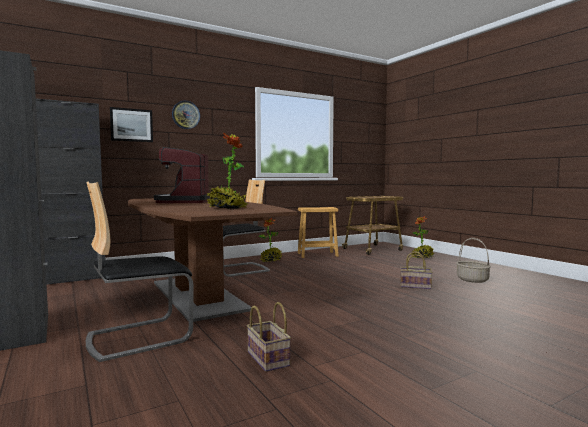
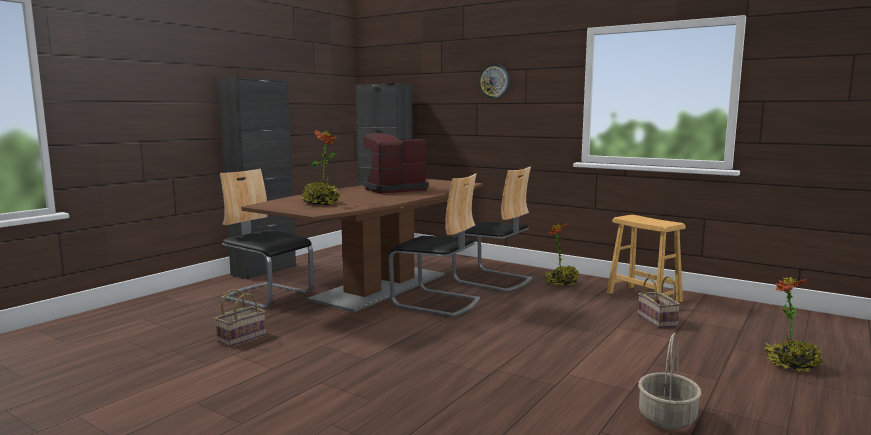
camera: 65 degrees right, 5 degrees up
(131, 125) = (442, 98): picture -> none
(265, 287) = (436, 302): none -> chair
(373, 249) = (771, 322): cart -> none
(416, 286) = (550, 374): basket -> basket (658, 320)

